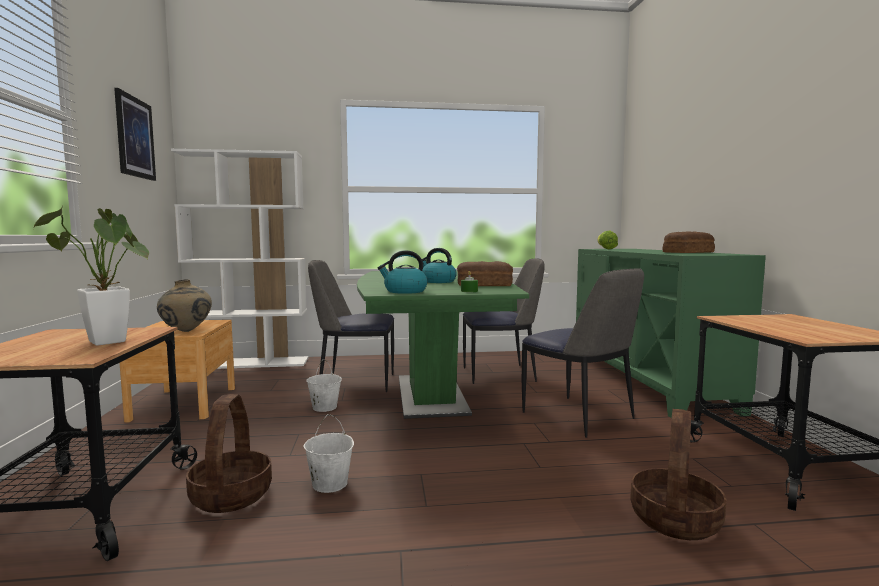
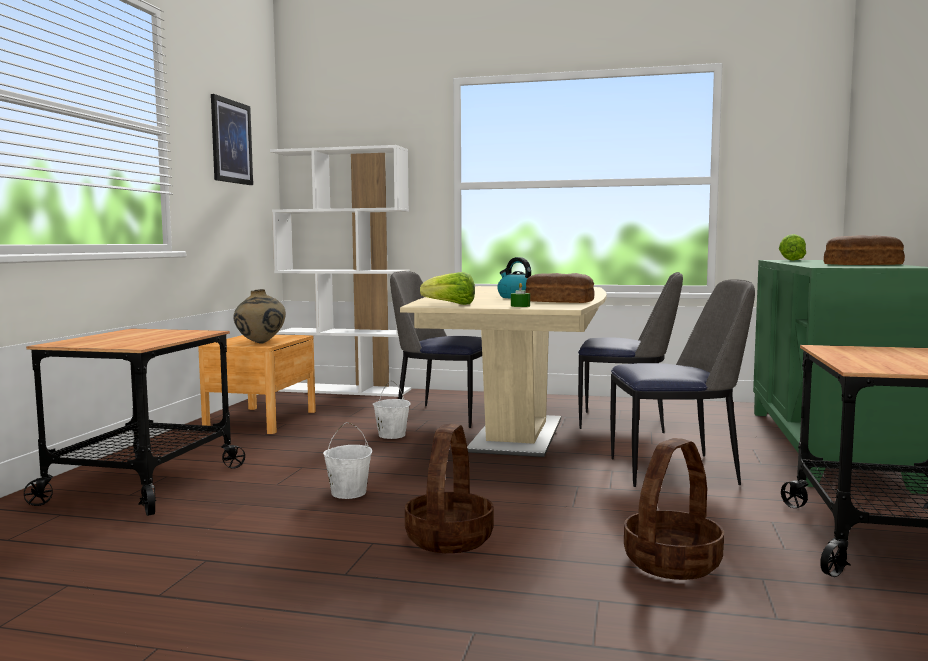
camera: 20 degrees right, 0 degrees up
(109, 343) = (164, 338): potted plant -> none
(230, 495) = (259, 490): basket -> basket (448, 538)
(404, 291) = (451, 304): kettle -> lettuce
(431, 395) = (517, 435): green dining table -> beige dining table
(579, 417) = (676, 471): chair -> chair turned 75 degrees counterclockwise

